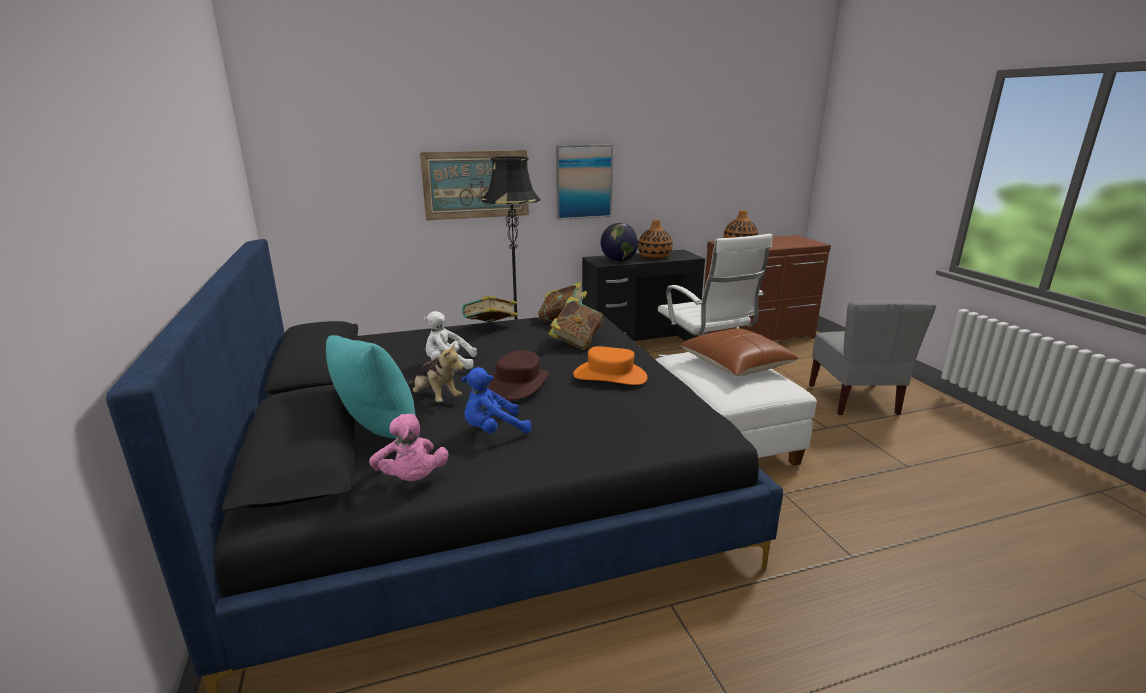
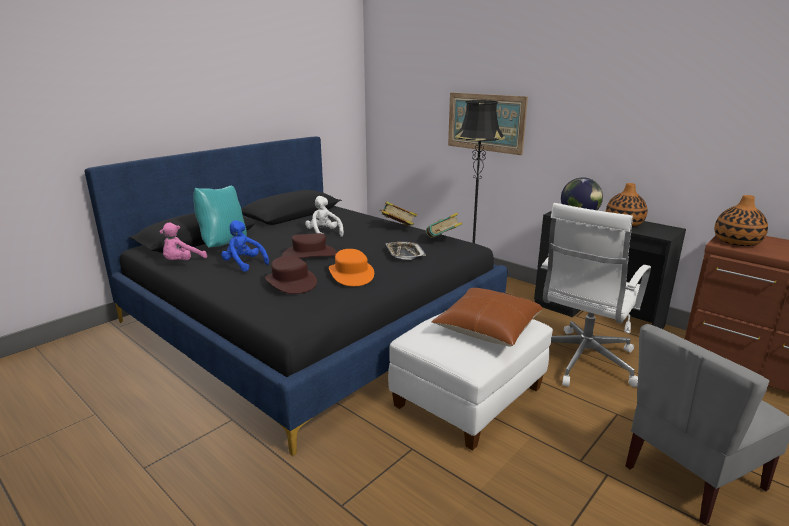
camera: 60 degrees right, 0 degrees up
(435, 398) = (276, 243): plush toy -> none
(576, 342) = (404, 254): book -> tray
(583, 182) = (577, 132): picture -> none
(605, 409) = (290, 282): none -> brown hat

